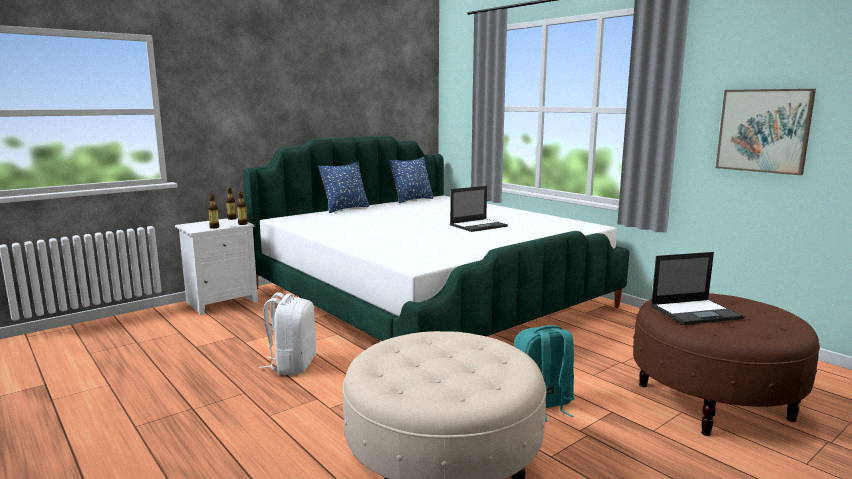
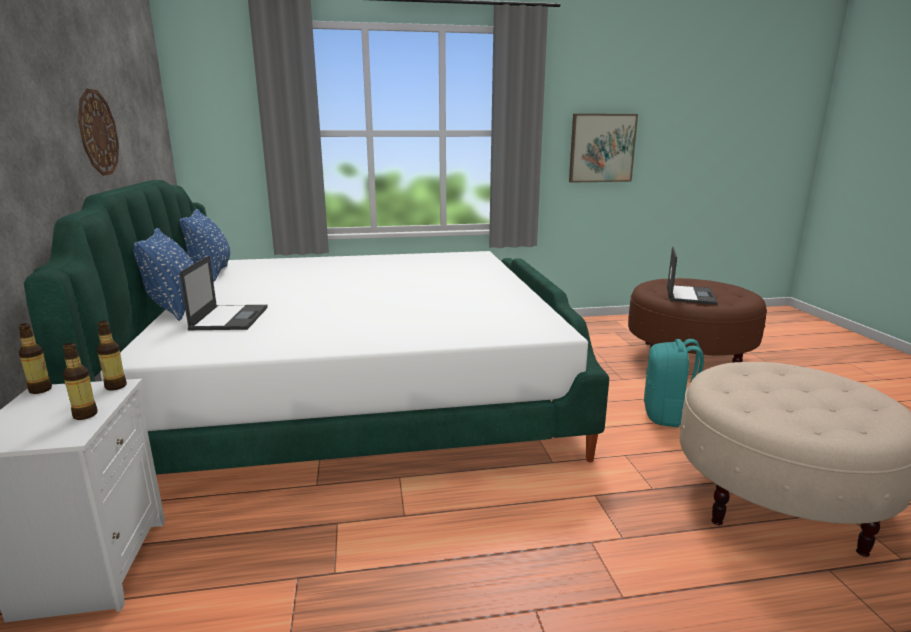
camera: 60 degrees left, 5 degrees up
(292, 365) = (472, 540): white backpack -> none
(340, 107) = (97, 133): none -> wall clock
(479, 225) = (409, 279): laptop -> laptop (230, 318)

